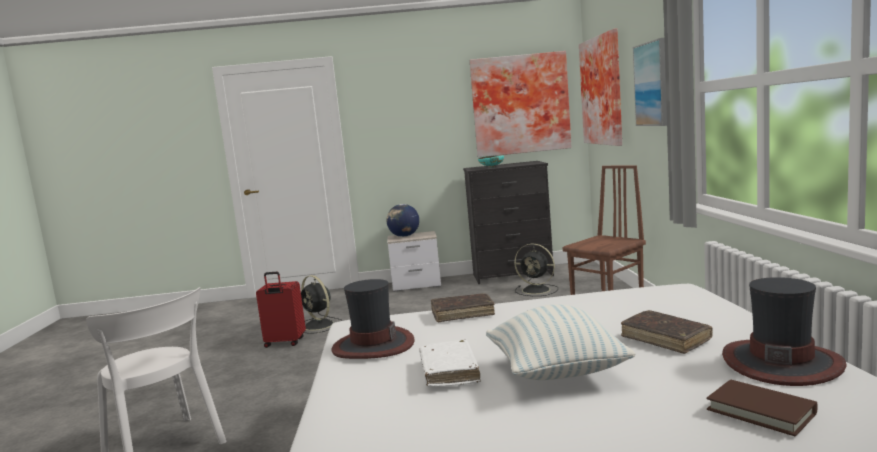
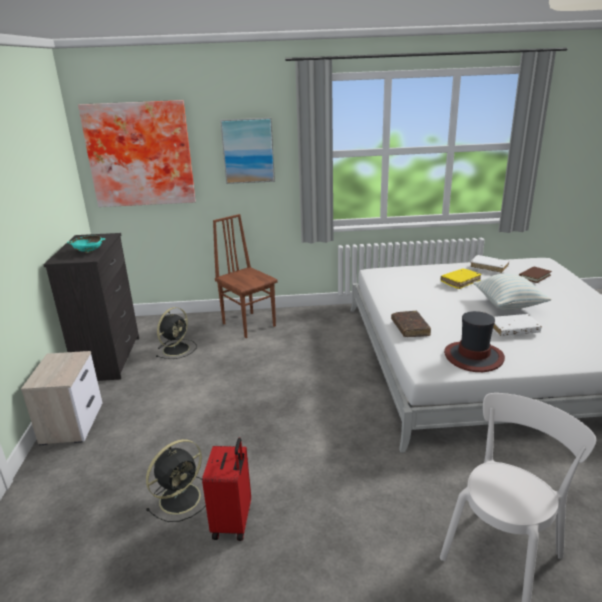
camera: 90 degrees left, 15 degrees up
(404, 236) = (51, 373): globe -> none
(520, 104) = (52, 175): picture -> none
(665, 339) = (460, 282): brown book -> yellow book
(781, 362) = (489, 267): hat -> white book

